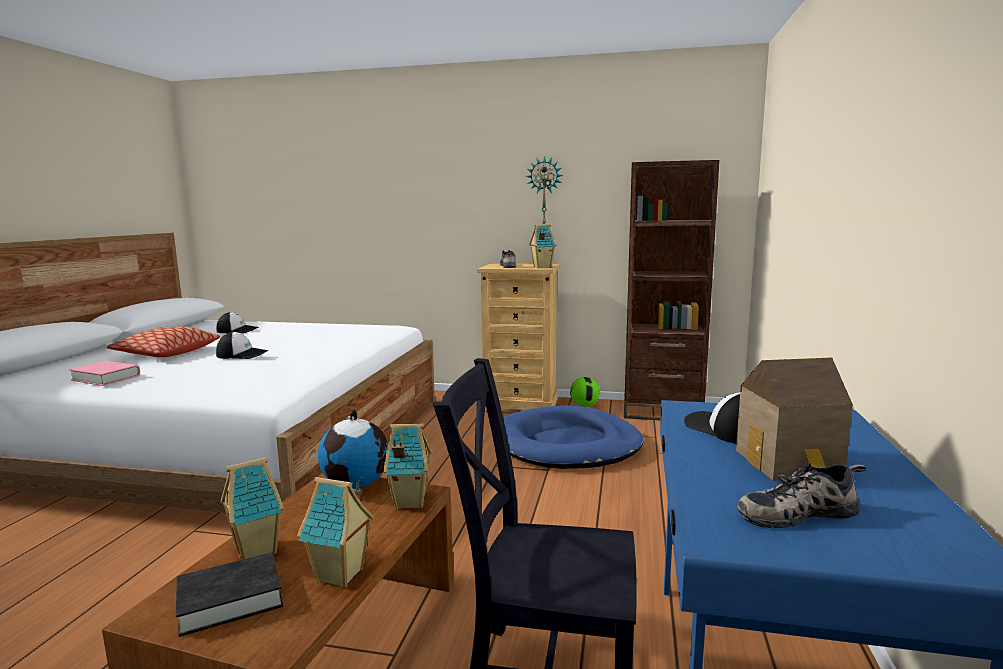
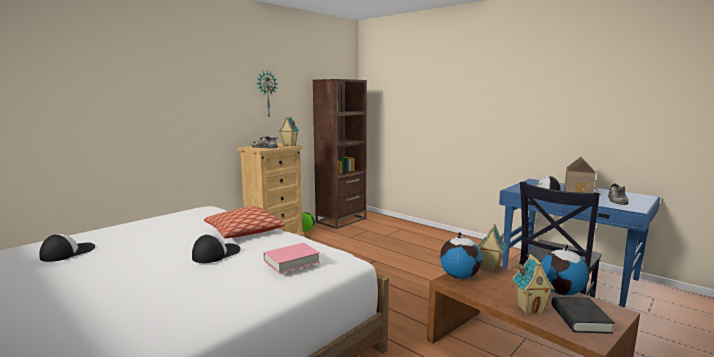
camera: 60 degrees left, 0 degrees up
(106, 378) = (173, 319): pink book -> pink book (291, 262)
(166, 353) = (109, 288): pillow -> pillow (244, 231)
(341, 575) = (561, 292): toy house -> globe
(567, 444) = (350, 248): blue dog bed -> none

